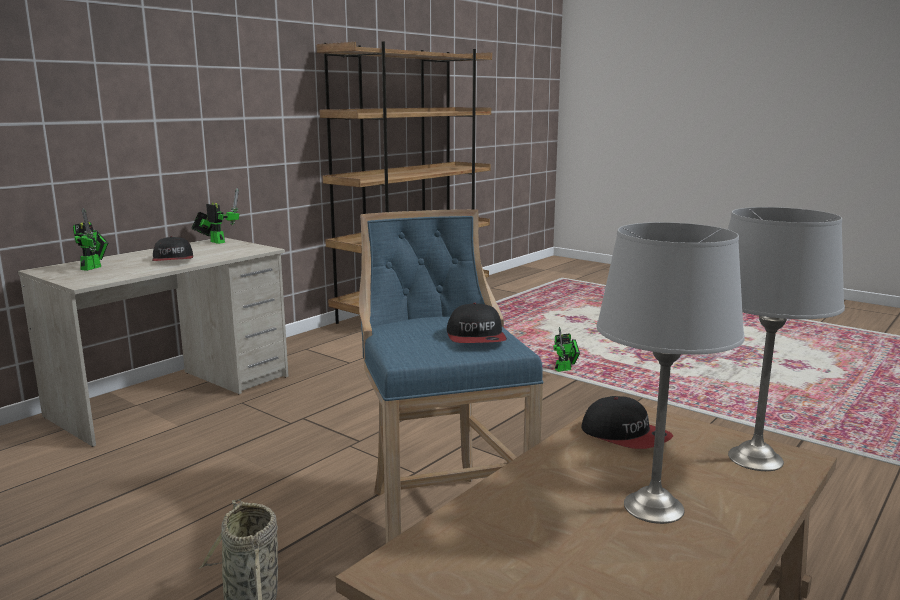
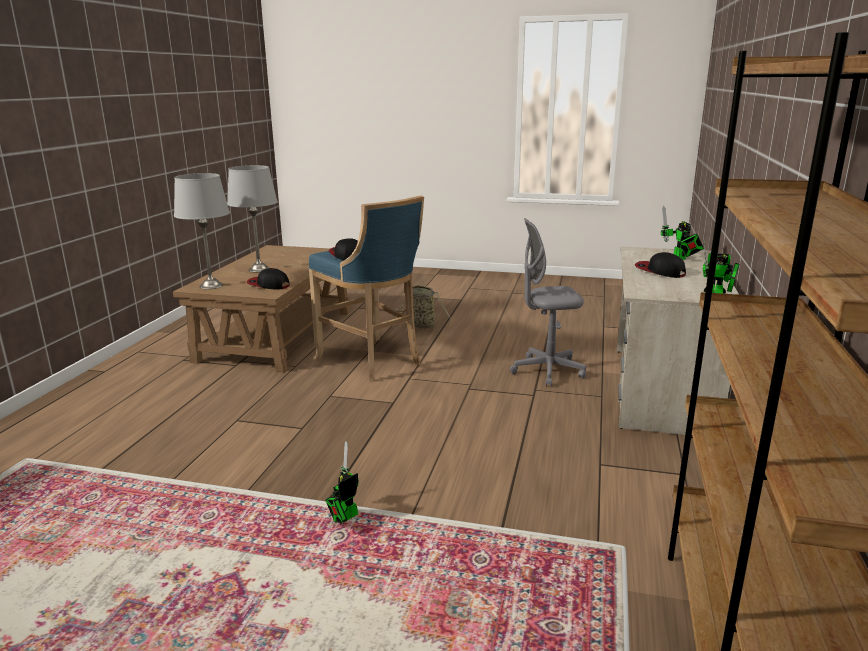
camera: 155 degrees right, 5 degrees up
(233, 441) = (547, 371): none -> grey office chair

